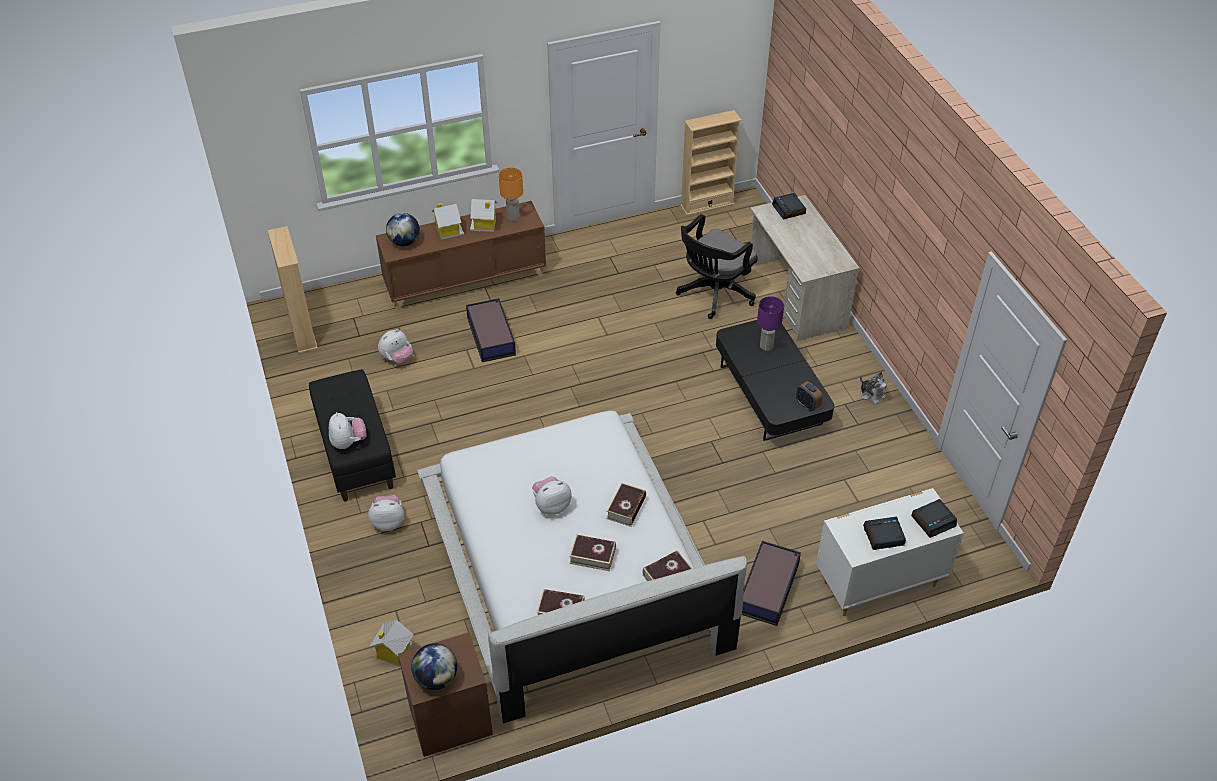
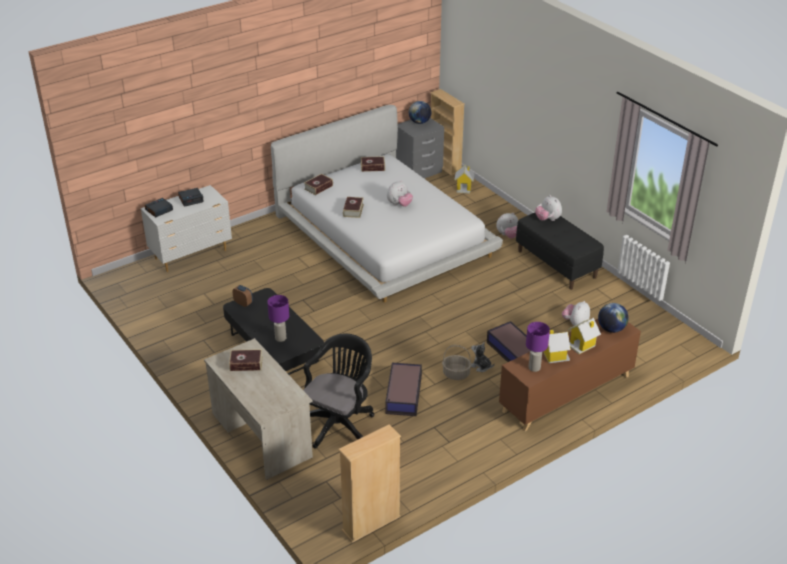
camera: 165 degrees right, 10 degrees down
(302, 332) = (663, 329): beige bookcase -> beige bookcase (445, 165)
(450, 720) = (419, 171): brown nightstand -> grey nightstand
(513, 217) = (534, 368): orange table lamp -> purple table lamp
(569, 323) = (456, 374): none -> basket
(592, 556) = (364, 188): book -> book (246, 364)
(769, 588) = (260, 243): storage box -> storage box (403, 395)
(789, 209) = (274, 404): alarm clock -> none
(871, 394) = (192, 363): plush toy -> plush toy (481, 366)

